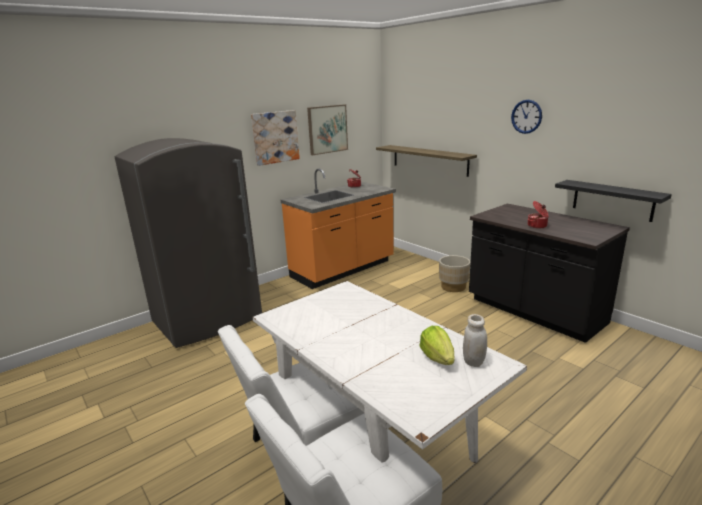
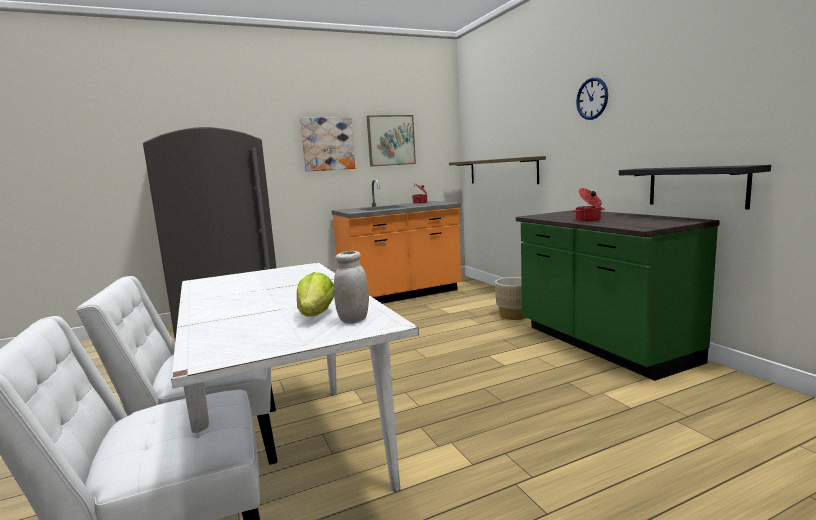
camera: 15 degrees right, 10 degrees down
(534, 312) = (602, 344): black counter -> green counter

